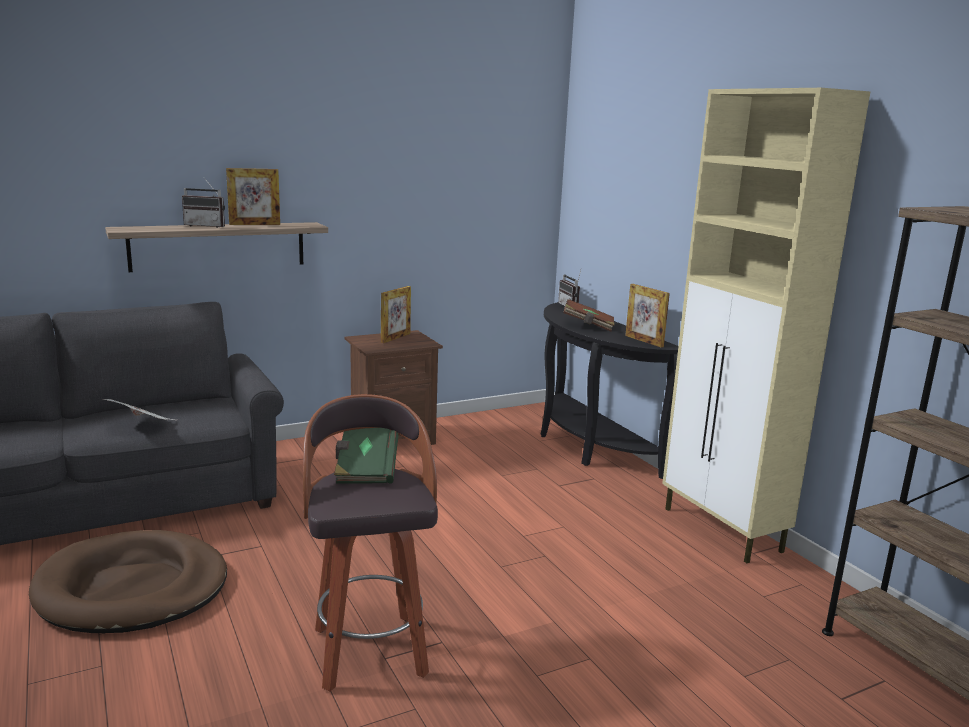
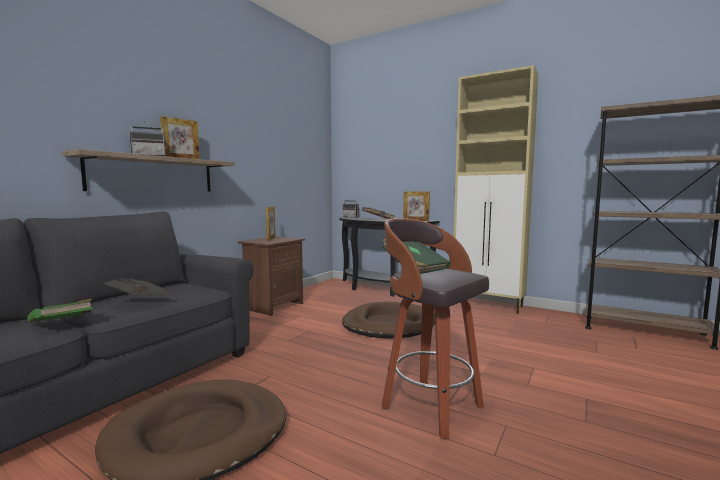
camera: 30 degrees left, 10 degrees down
(53, 440) = (63, 325): none -> green book
(498, 517) = (388, 325): none -> brown dog bed

